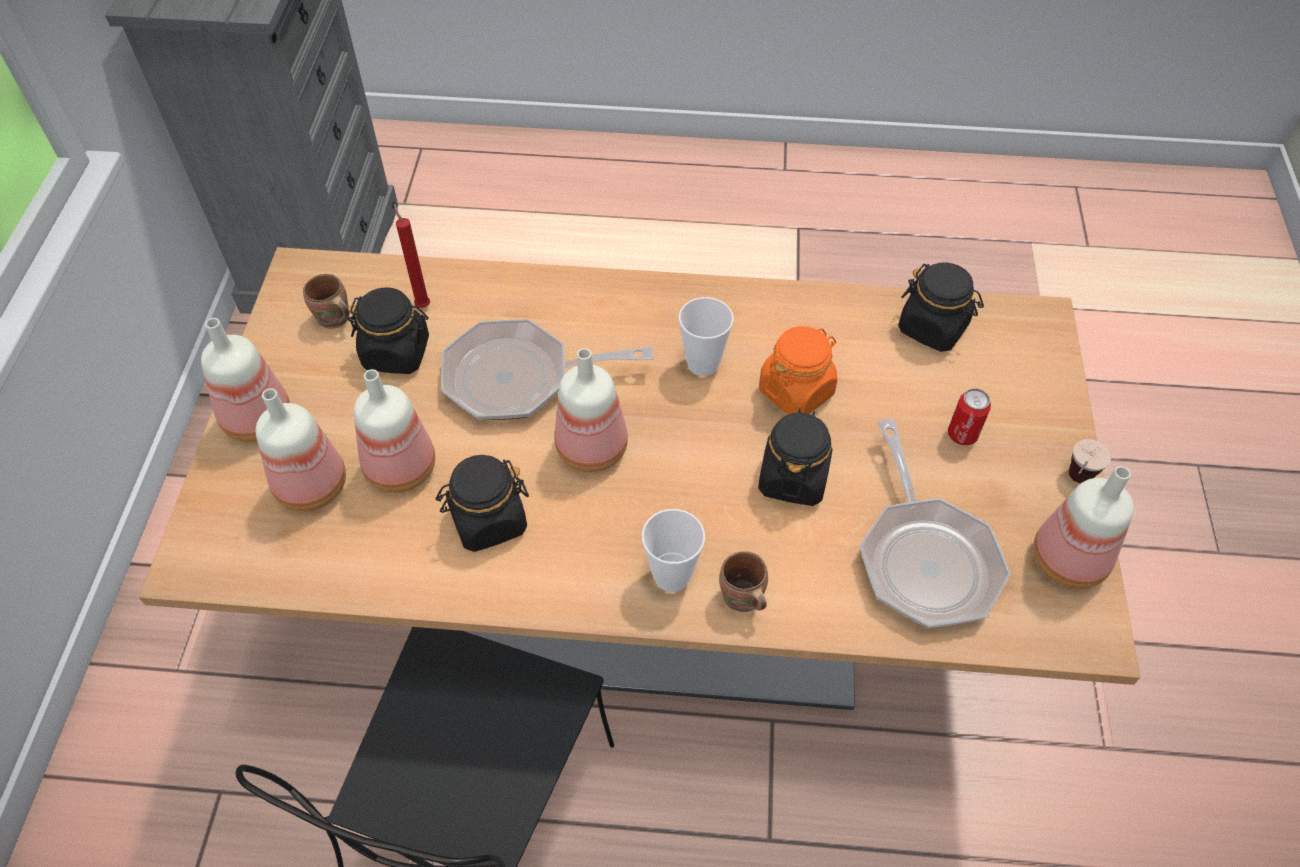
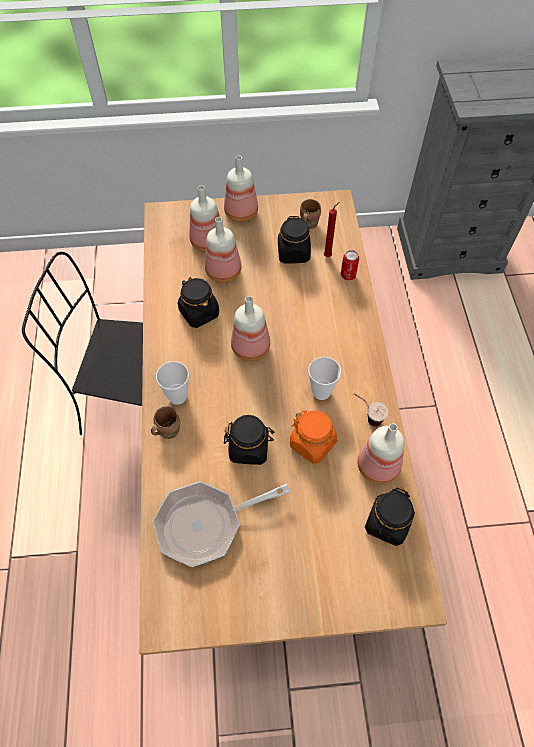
camera: 80 degrees right, 5 degrees up
(519, 378) = (289, 307): frying pan -> none
(962, 434) = (300, 544): can -> can (348, 275)
(1070, 559) = (216, 612): bottle -> bottle (379, 467)
(1074, 484) = (274, 617): cup -> cup (366, 417)

